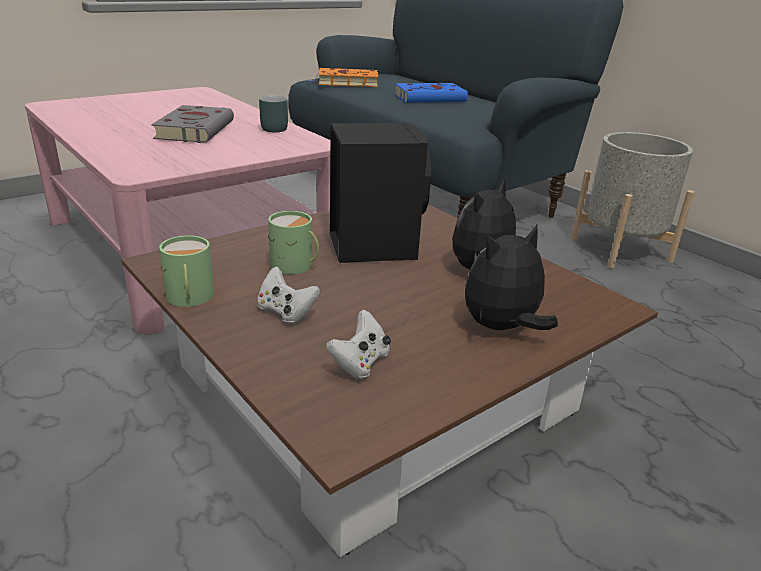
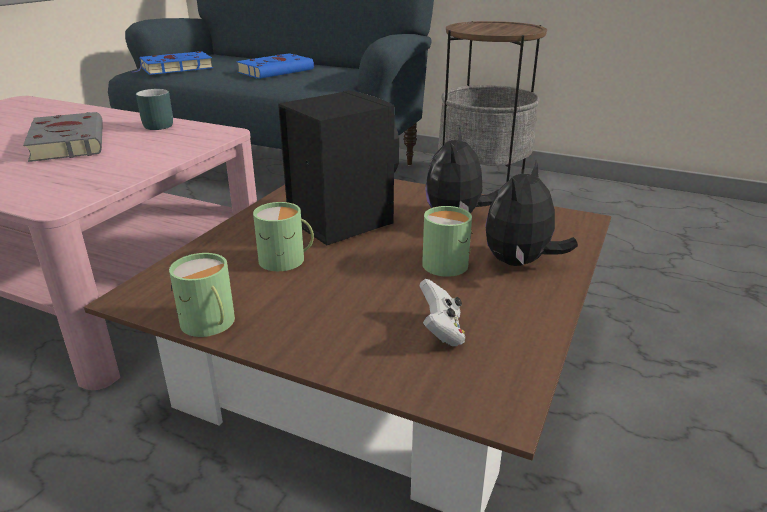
camera: 25 degrees left, 0 degrees up
(286, 312) = (325, 307): white game controller -> none
(346, 82) = (175, 68): orange book -> blue book
(431, 307) = (447, 262): none -> green mug
(620, 249) = (483, 179): grey planter -> side table

